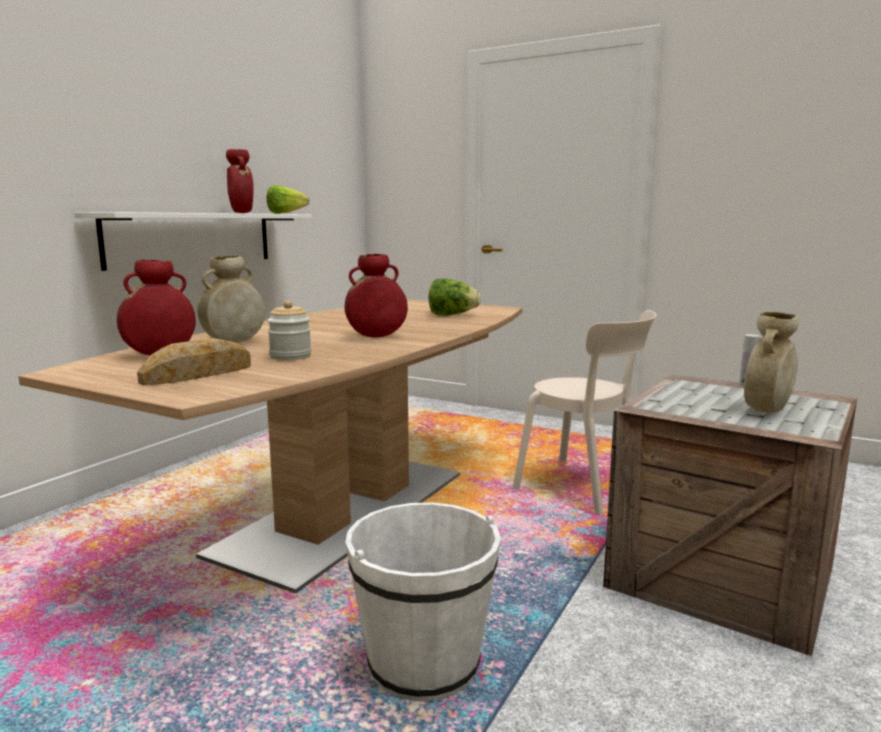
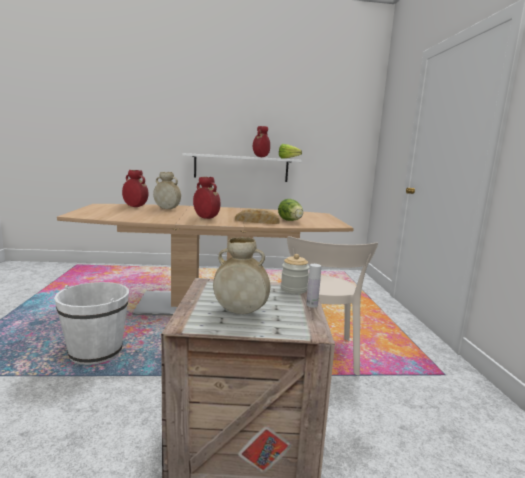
camera: 55 degrees right, 0 degrees up
(198, 373) = (107, 212): bread -> bread (257, 221)
(290, 356) = (148, 215): jar -> jar (294, 289)

